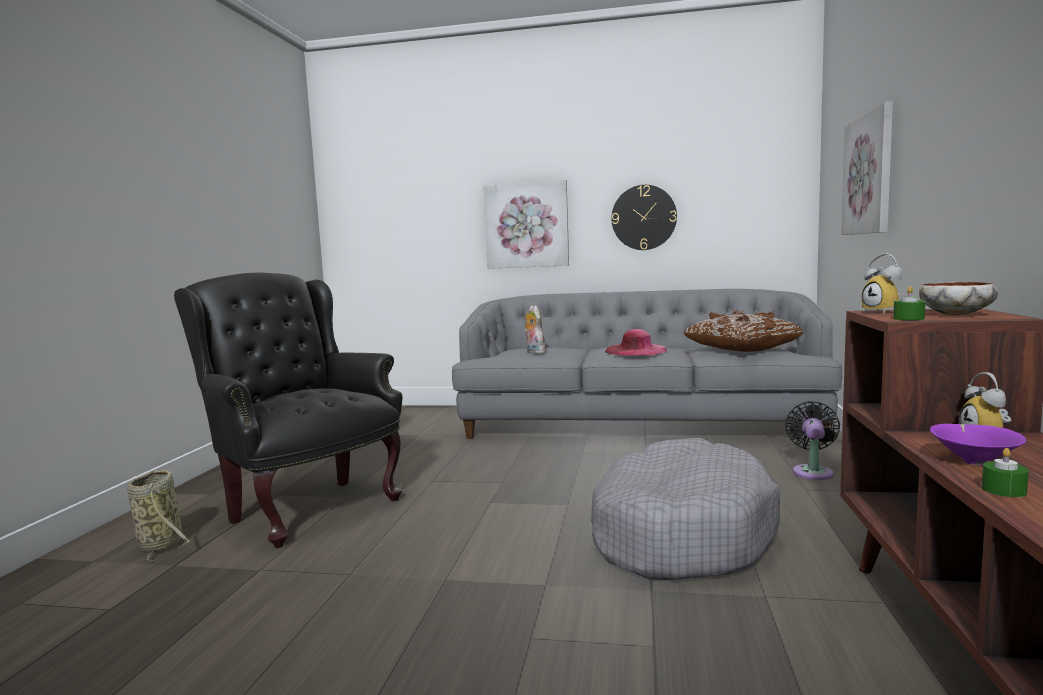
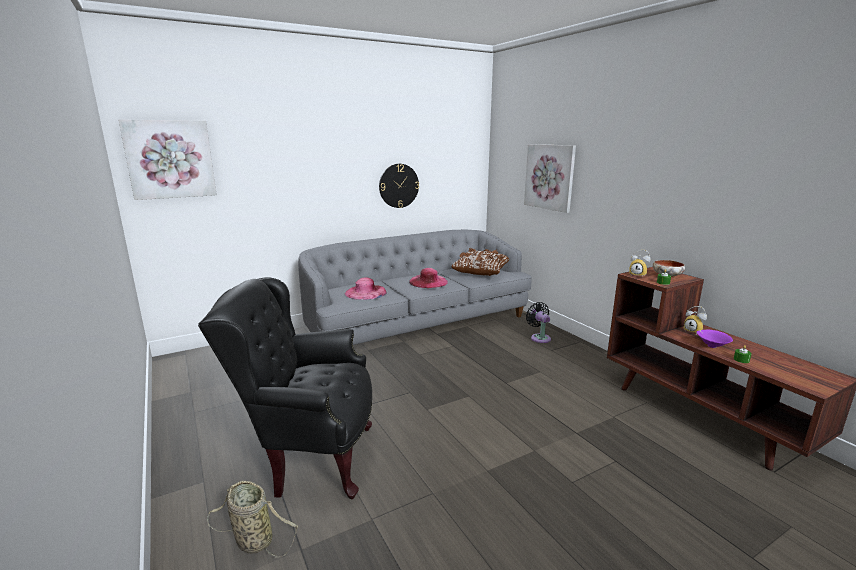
camera: 40 degrees left, 10 degrees up
(526, 225) = (320, 192): picture -> picture (170, 159)
(533, 352) = (365, 292): plush toy -> pink hat
(679, 532) = (540, 395): grey dog bed -> none

